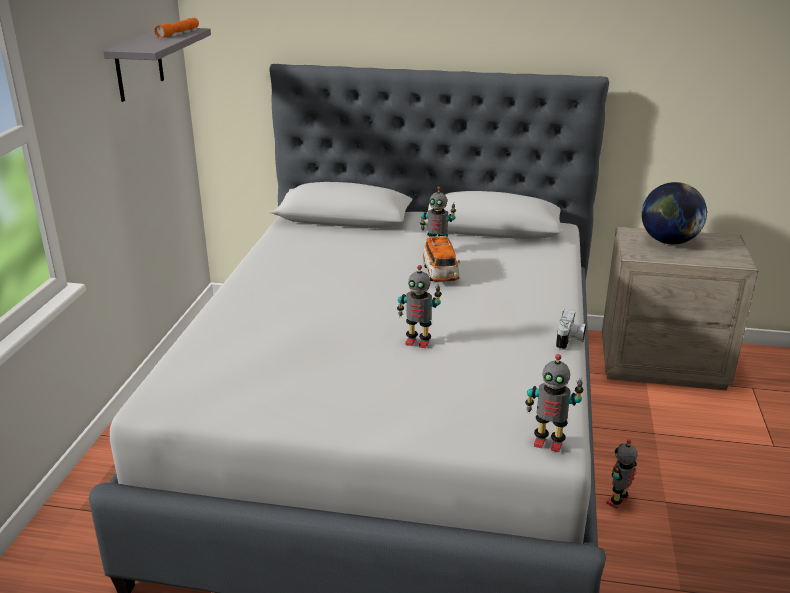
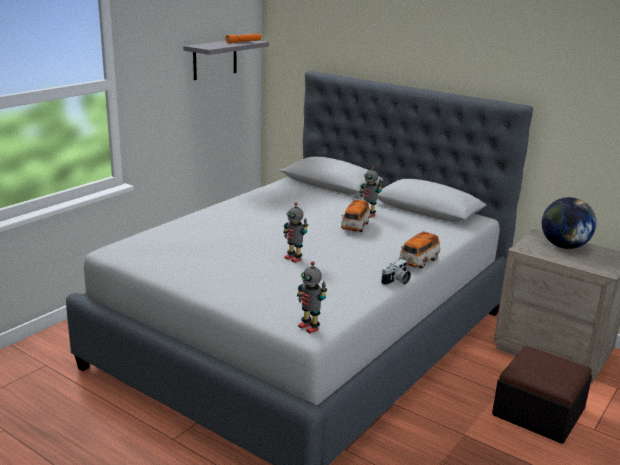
camera: 25 degrees right, 5 degrees down
(563, 304) = (418, 262): none -> toy car
(618, 502) = (426, 423): toy robot -> none
(710, 444) = (538, 412): none -> ottoman

